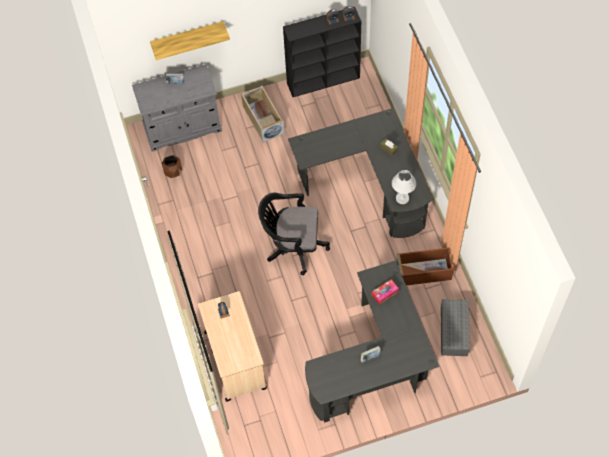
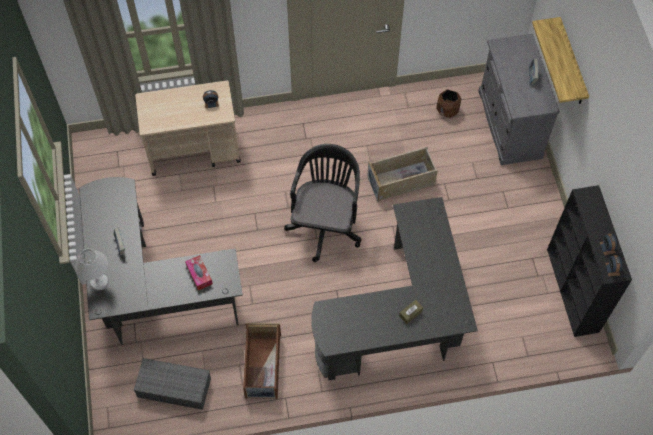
camera: 95 degrees right, 0 degrees up
(262, 119) = (514, 211): beige storage box -> beige storage box (401, 180)
(402, 198) = (331, 318): white table lamp -> white table lamp (99, 282)

